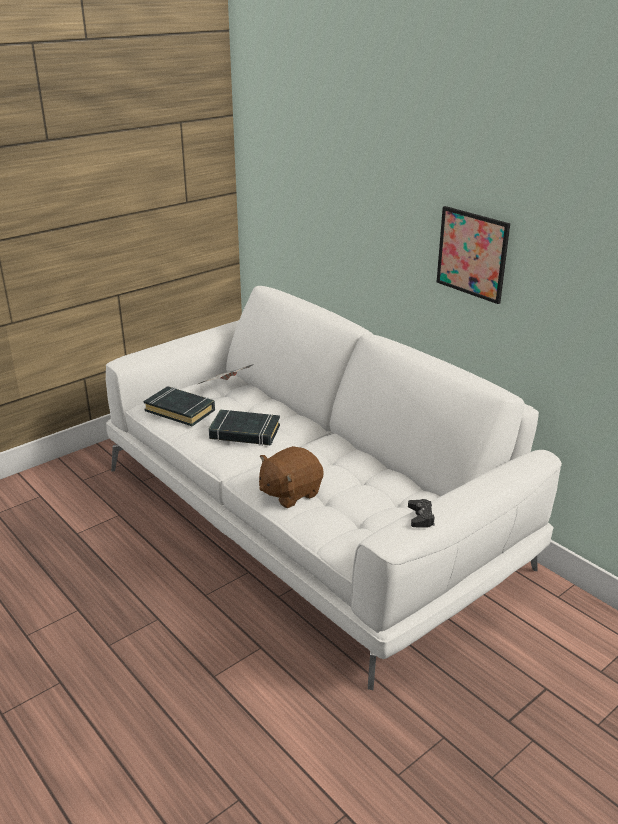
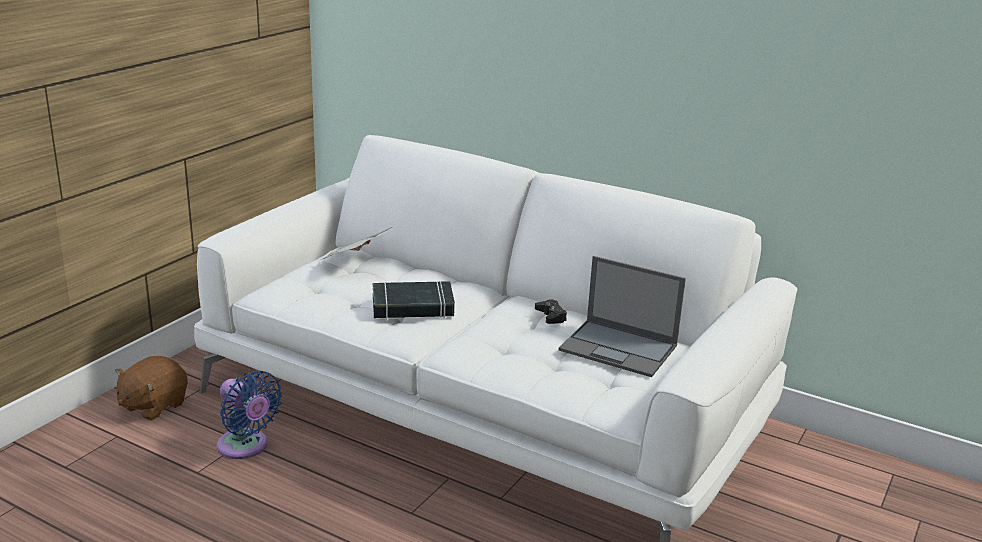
camera: 20 degrees left, 5 degrees down
(118, 520) = (245, 447): none -> blue fan
(180, 410) = (314, 292): black book -> none
(290, 493) = (511, 362): brown plush toy -> brown plush toy (153, 406)
(383, 494) = (619, 348): none -> laptop
(421, 517) = (705, 354): black game controller -> black game controller (551, 316)
(472, 254) = (666, 67): picture -> none

